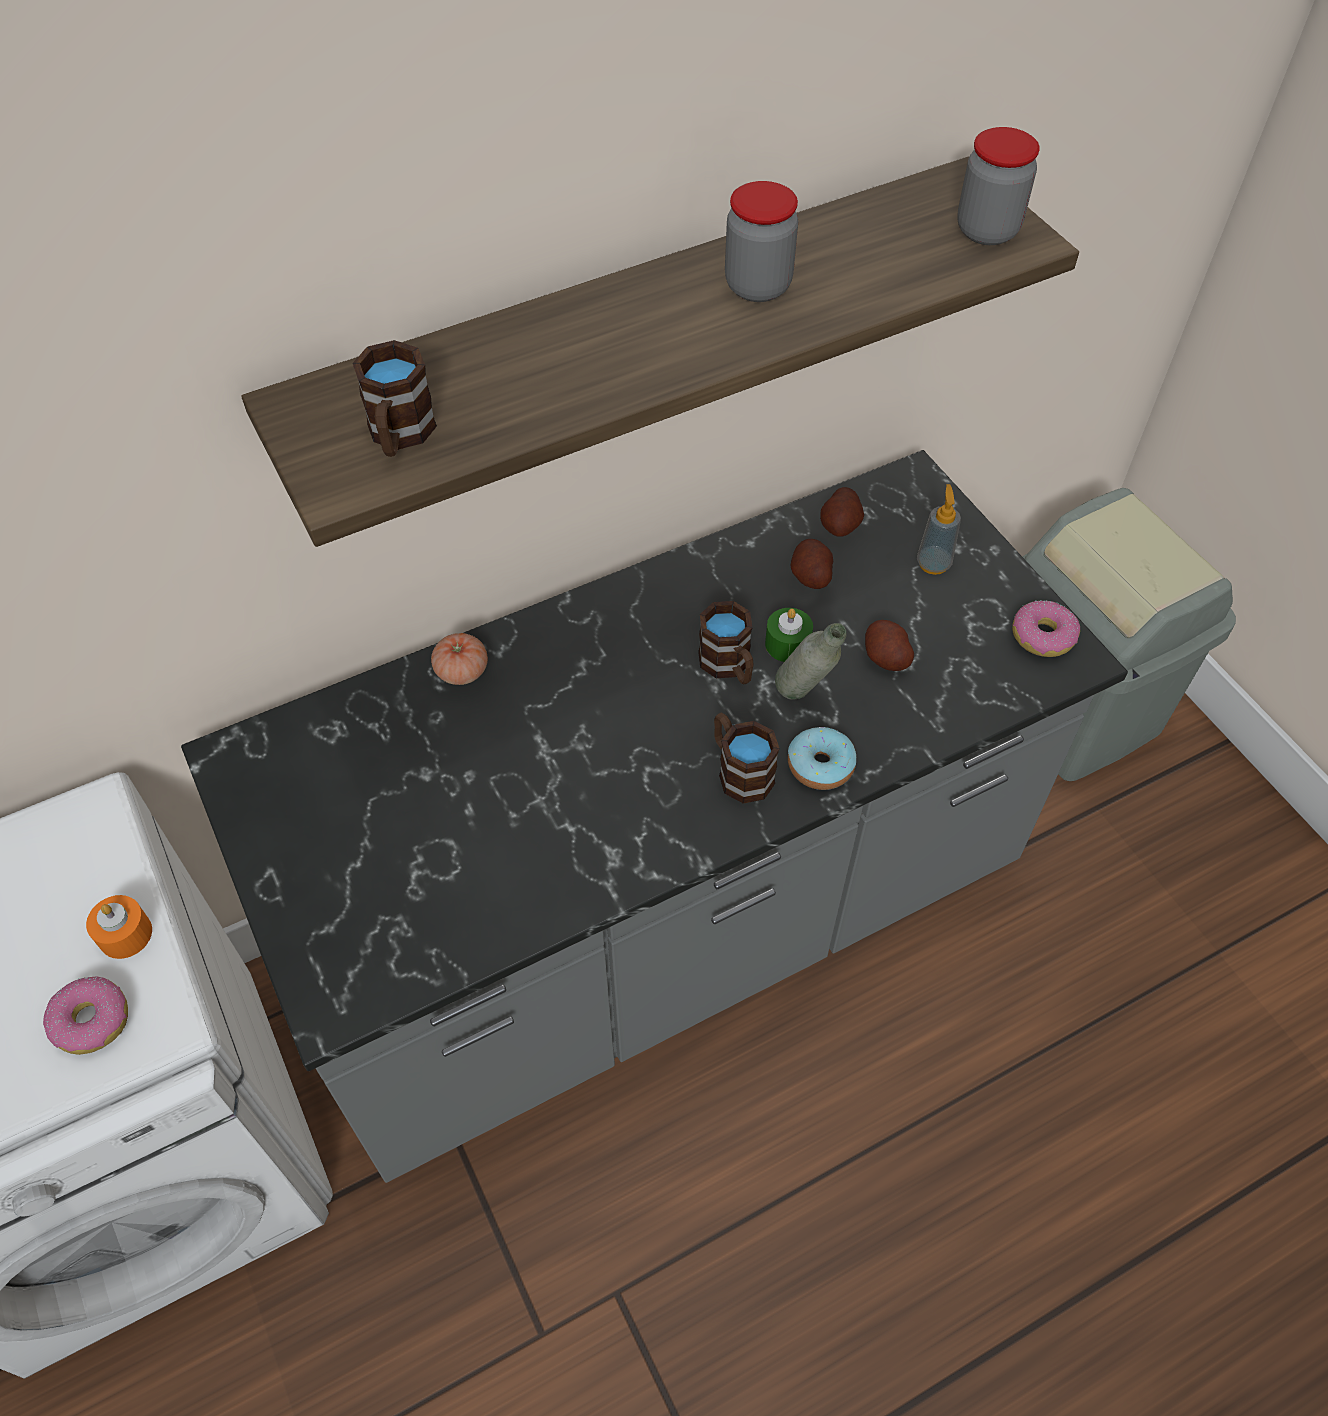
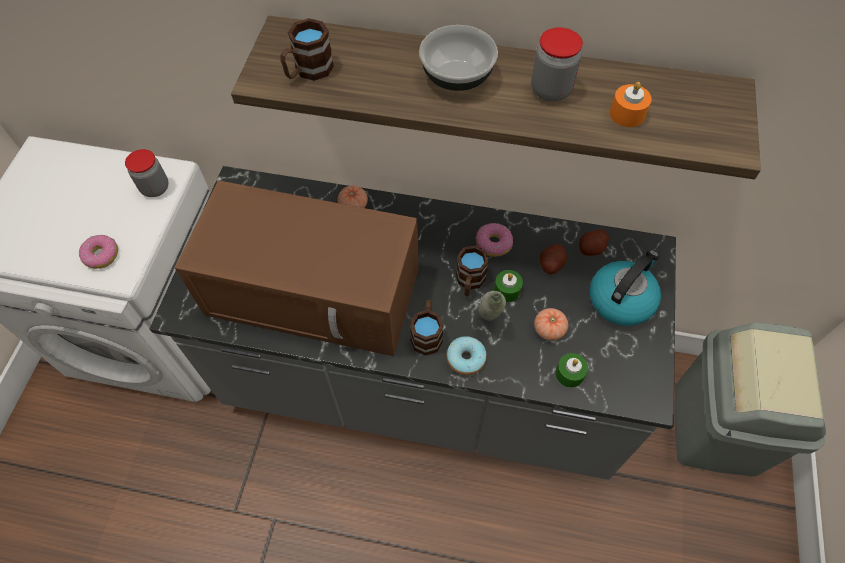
camera: 40 degrees right, 5 degrees up
(125, 934) = (140, 229): orange candle -> orange candle (627, 114)
(525, 823) = (316, 291): none -> brown microwave
(622, 334) = (457, 78): none -> bowl
(886, 657) = (549, 329): potato -> tomato
(933, 563) = (621, 299): soap dispenser -> kettle
(961, 694) = (569, 374): none -> green candle
(987, 230) = (715, 128): jar -> jar (155, 188)
(1042, 636) = (642, 375): donut -> donut (493, 243)

